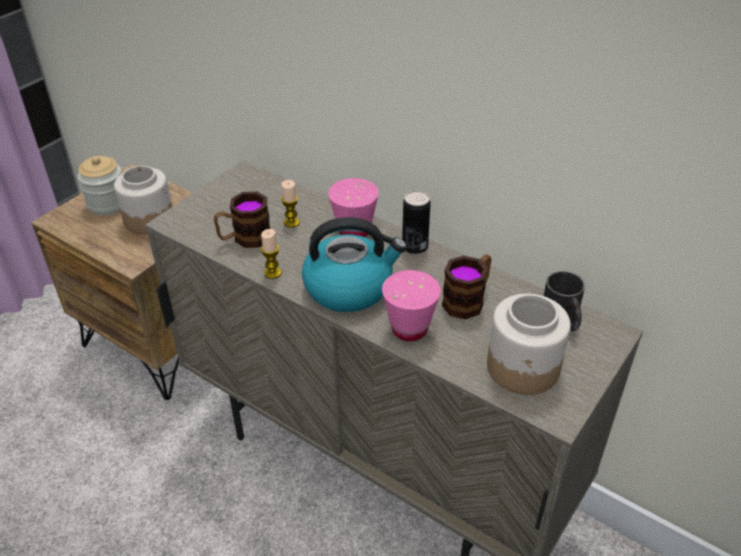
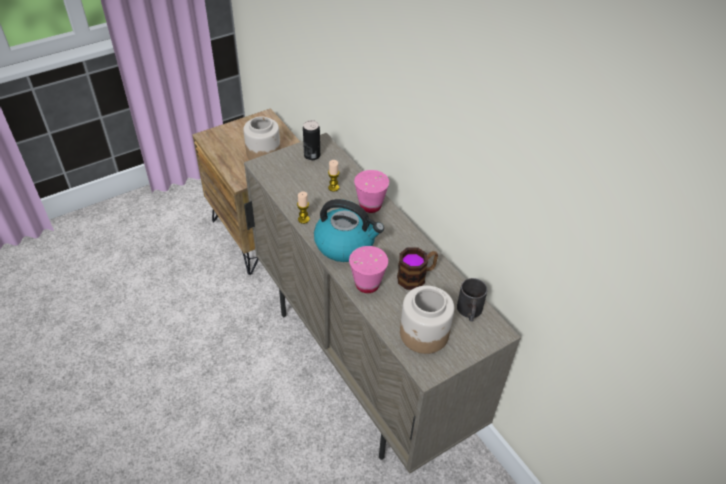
camera: 20 degrees right, 5 degrees up
(108, 204) = (243, 134): jar -> none
(245, 238) = (298, 190): mug -> none
(415, 246) = (403, 229): can -> can (312, 155)

